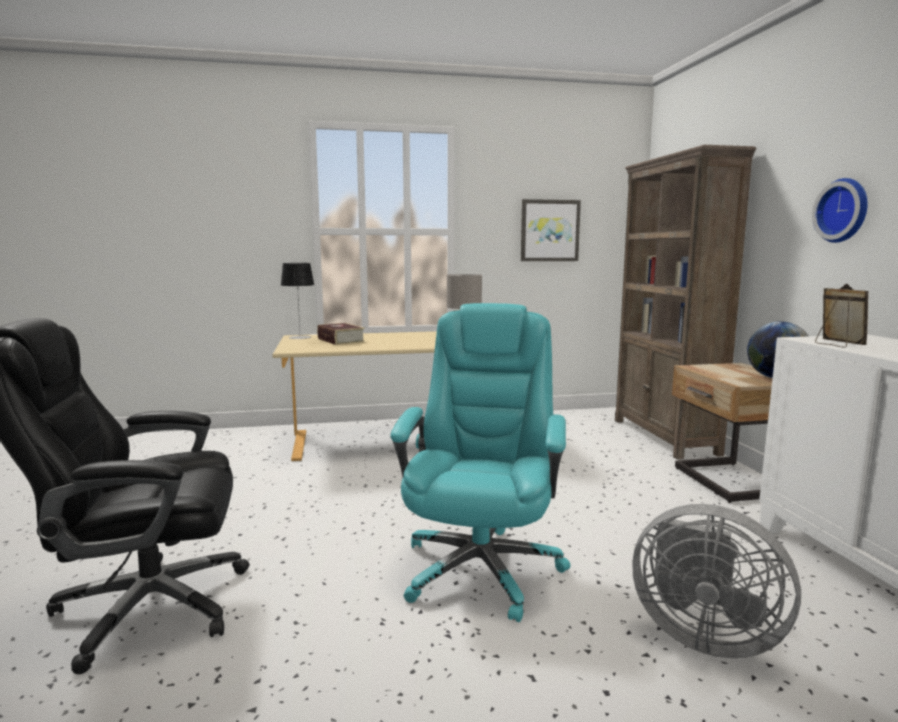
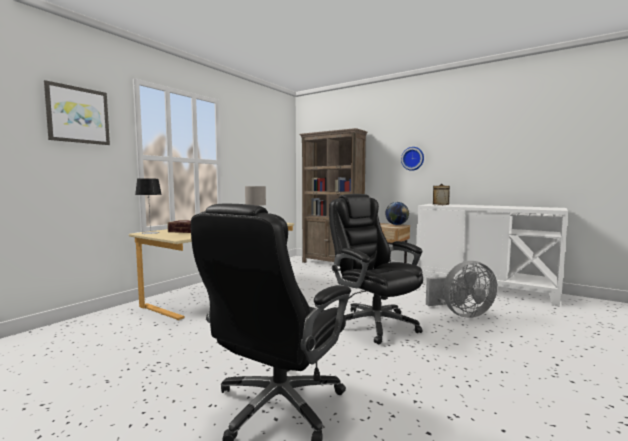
camera: 45 degrees left, 5 degrees down
(481, 567) = (374, 324): turquoise office chair -> black office chair
(549, 230) = (262, 164): picture -> picture (78, 115)

